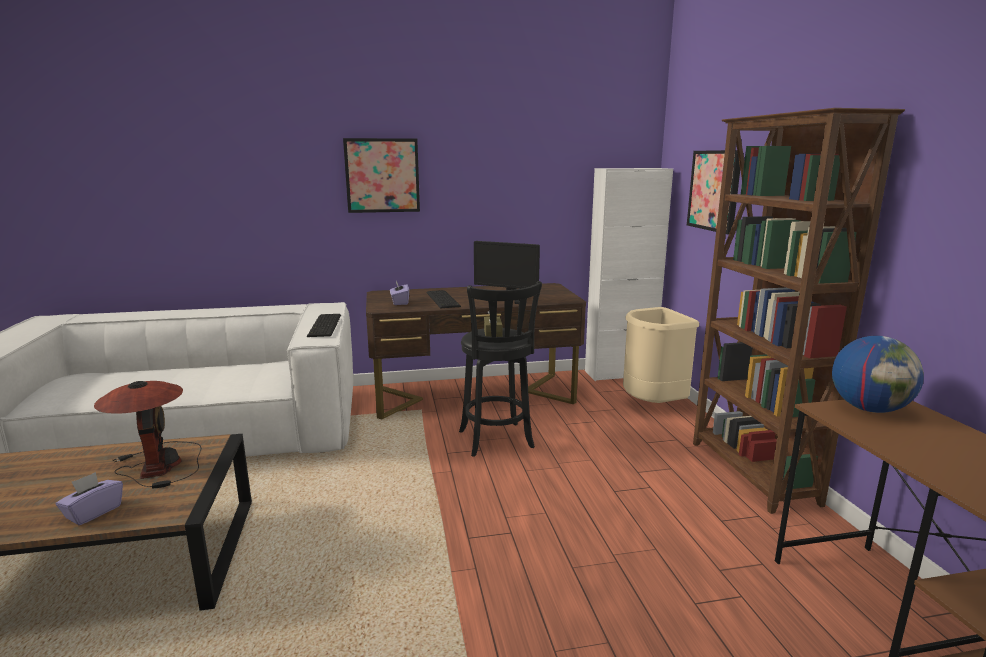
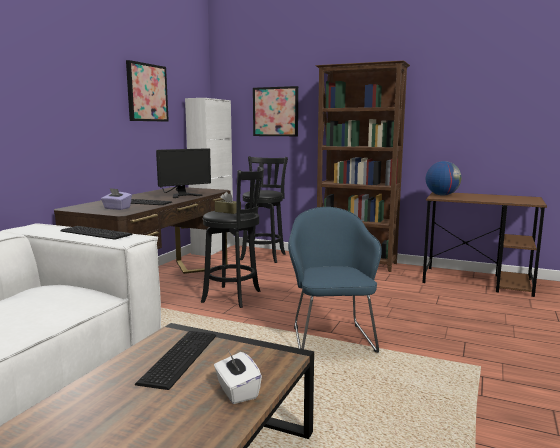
camera: 55 degrees left, 5 degrees down
(93, 512) = (237, 391): purple tissue box -> white tissue box
(158, 464) = (177, 358): table lamp -> keyboard
(382, 175) = (53, 92): picture -> picture (147, 92)
(454, 543) = (331, 337): none -> blue armchair
(652, 405) = (264, 256): beige trash can -> black stool

